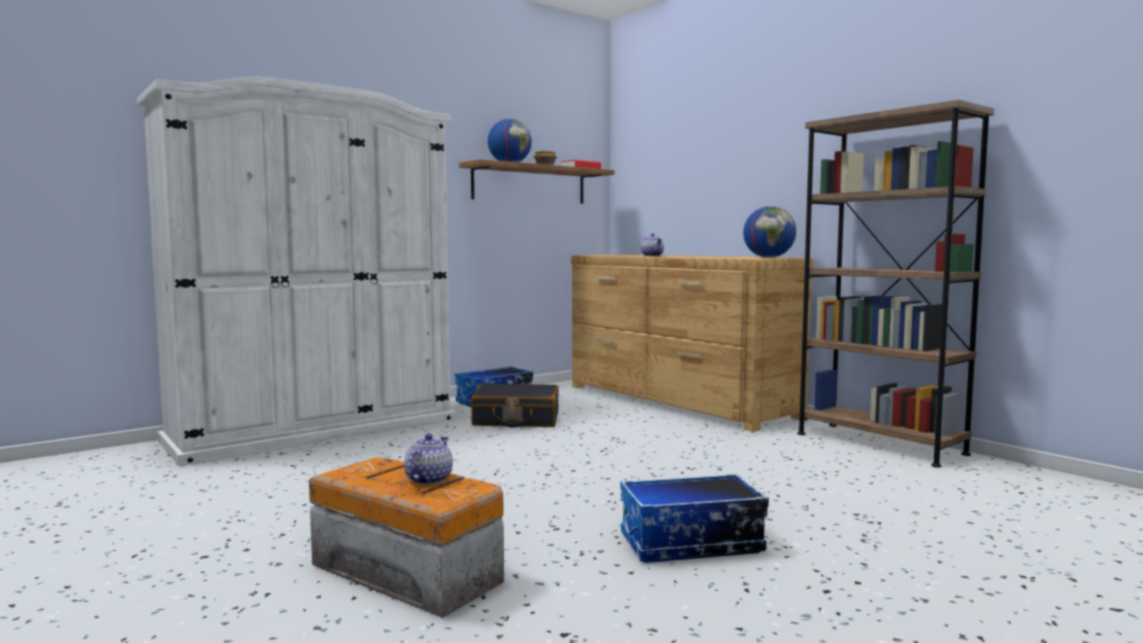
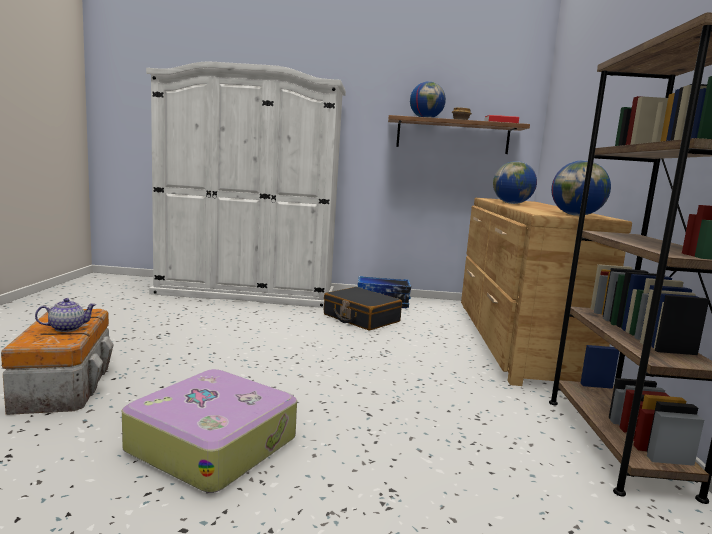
camera: 40 degrees right, 5 degrees up
(652, 256) = (512, 203): teapot -> globe
(690, 544) = (213, 443): storage box -> suitcase

